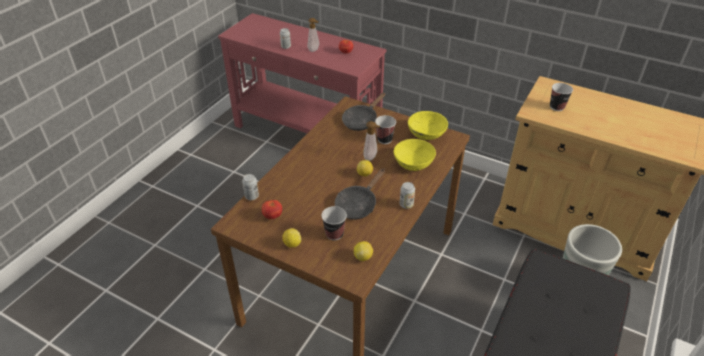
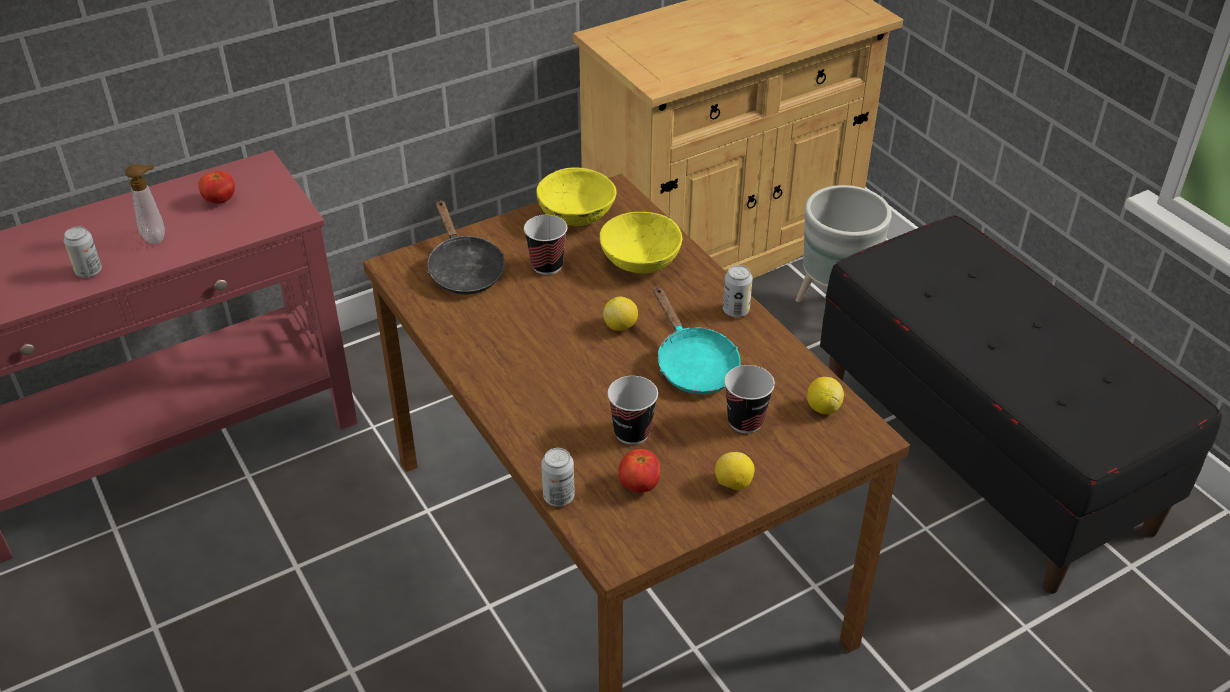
camera: 60 degrees left, 0 degrees up
(358, 204) = (693, 365): black frying pan -> turquoise frying pan
(371, 158) = (582, 301): soap dispenser -> none
(557, 107) = (667, 56): cup -> cup (632, 432)

